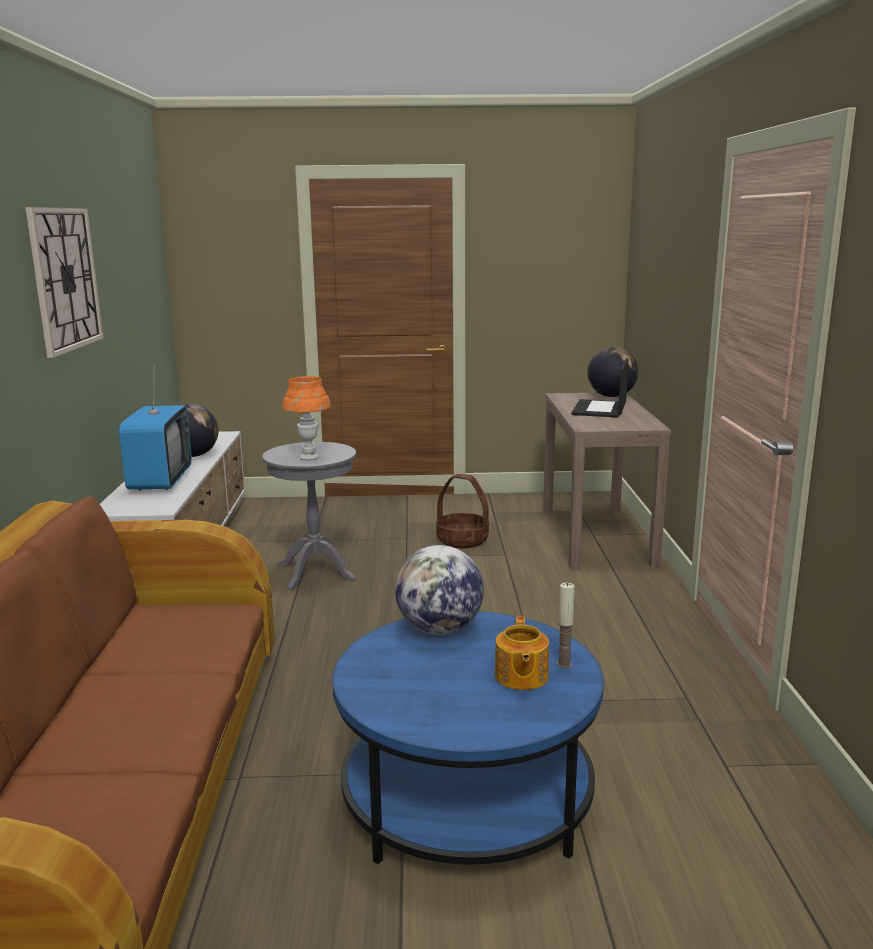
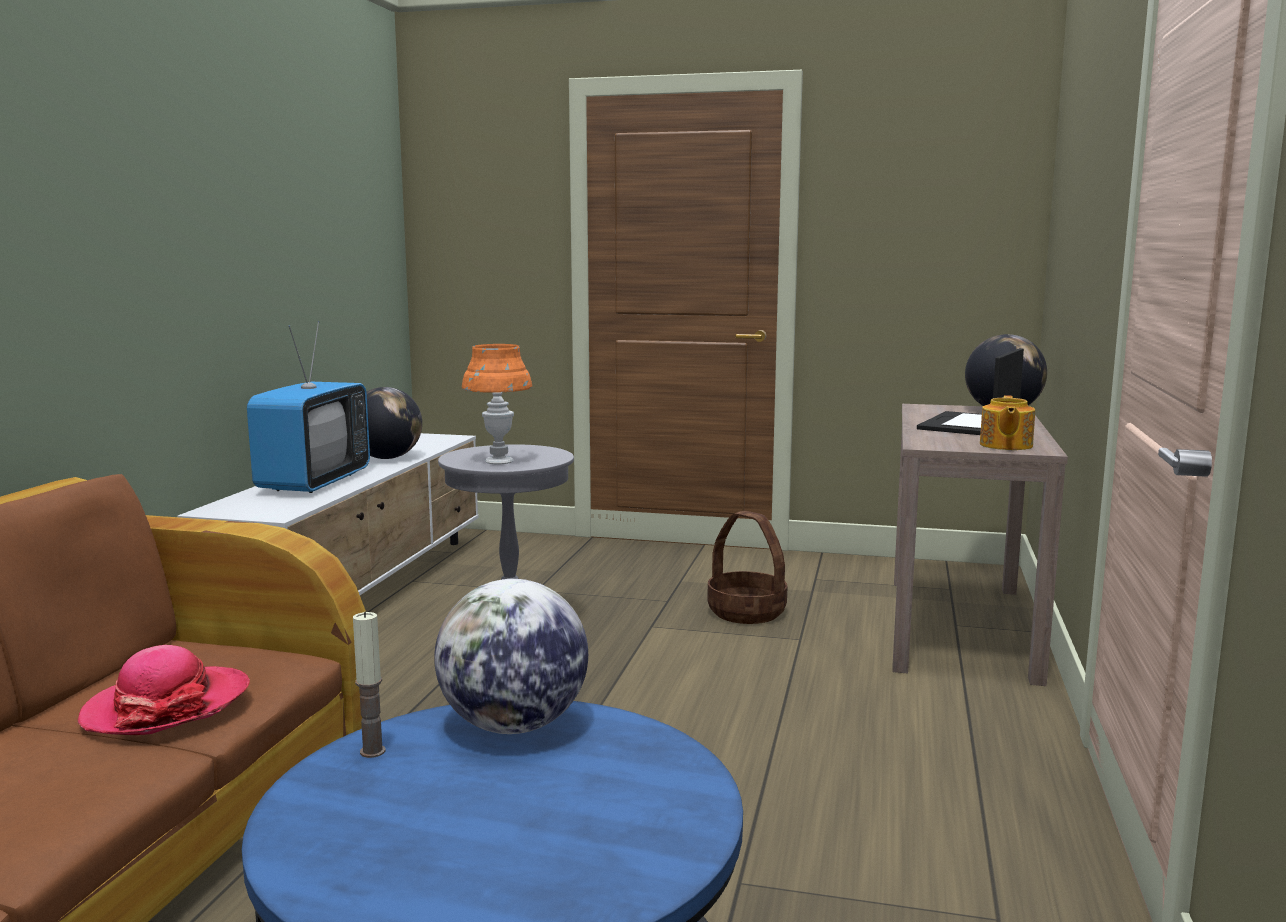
camera: 15 degrees right, 5 degrees down
(65, 279) = (177, 191): wall clock -> none
(179, 648) = (167, 706): none -> hat
(520, 677) = (581, 828): teapot -> teapot (1005, 445)
(564, 664) = (676, 817): candle -> candle (372, 751)

